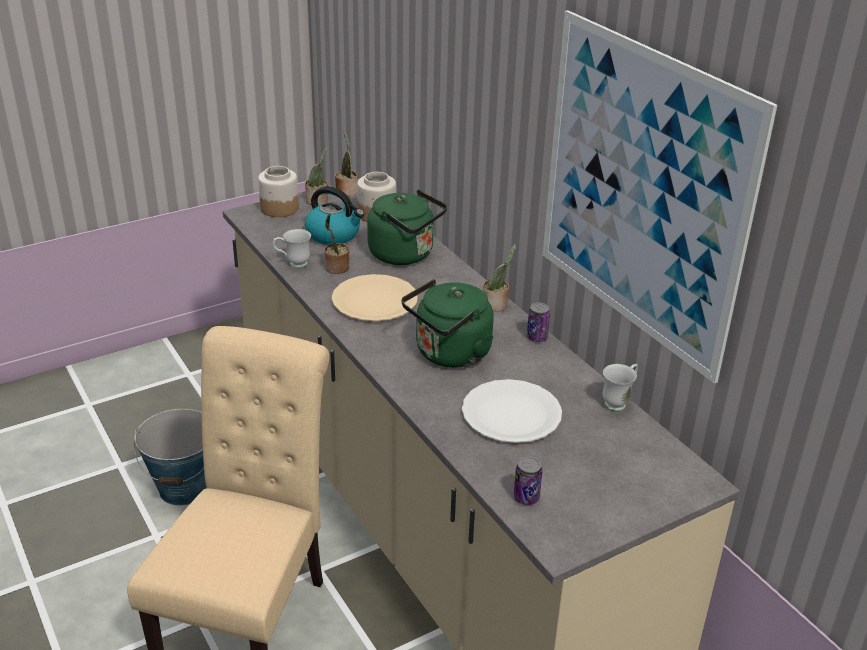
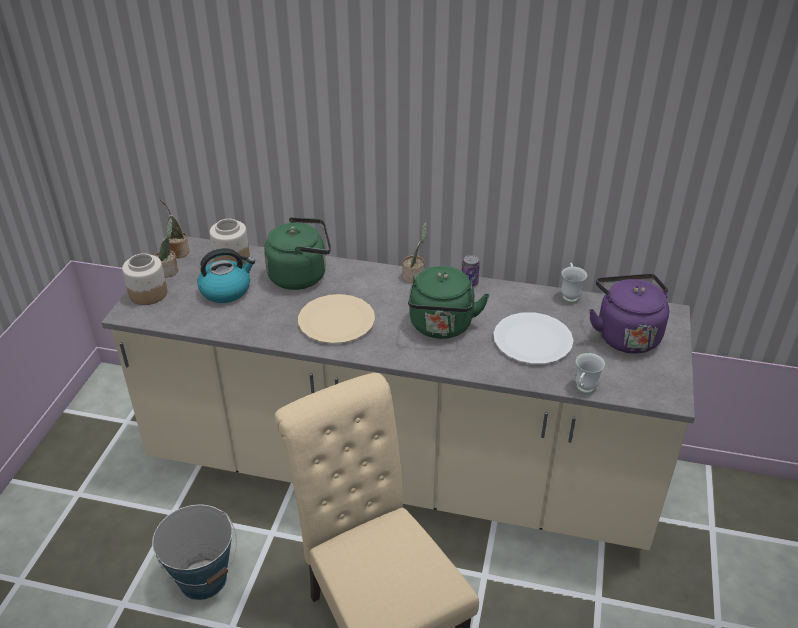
camera: 45 degrees left, 5 degrees up
(293, 264) = (234, 330): white mug -> white mug (583, 390)
(336, 268) = (271, 314): potted plant -> none
(526, 497) = (617, 384): can -> none
(613, 467) = (625, 334): none -> purple kettle
(641, 192) = (561, 139): picture -> none

